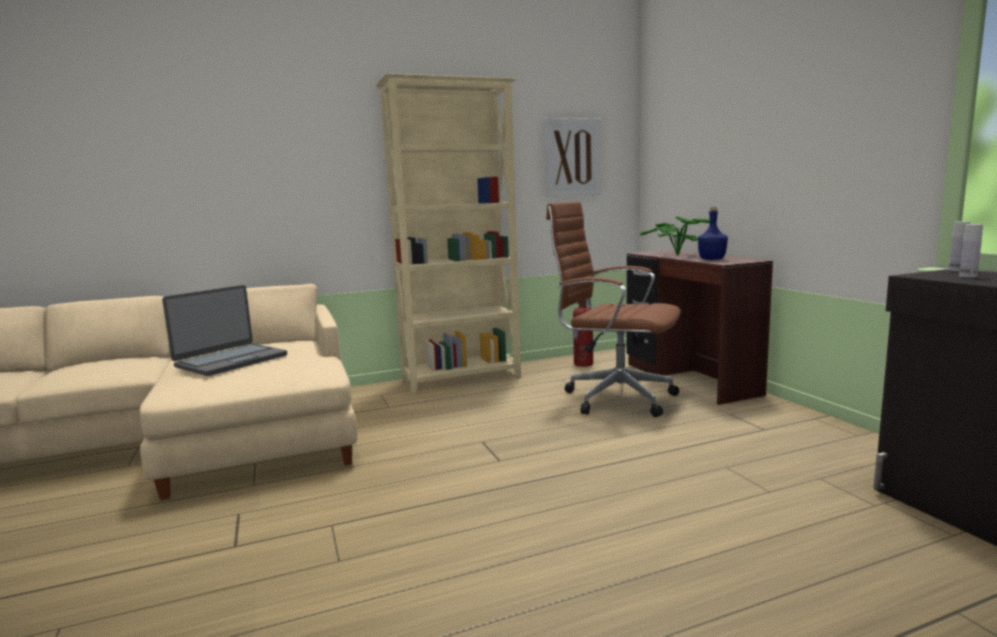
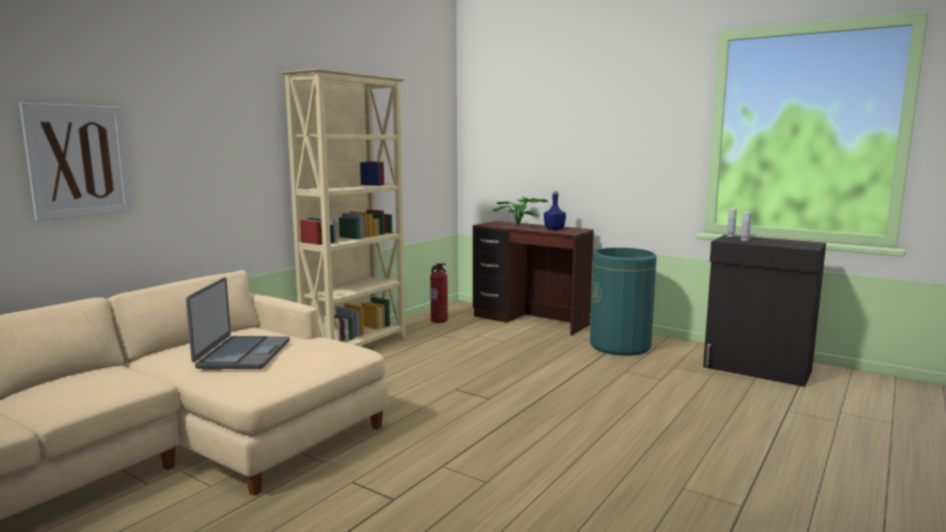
camera: 35 degrees left, 0 degrees up
(572, 157) = (417, 143): picture -> picture (78, 161)
(614, 398) = (500, 342): brown office chair -> none
(770, 431) = (620, 346): none -> green trash can

